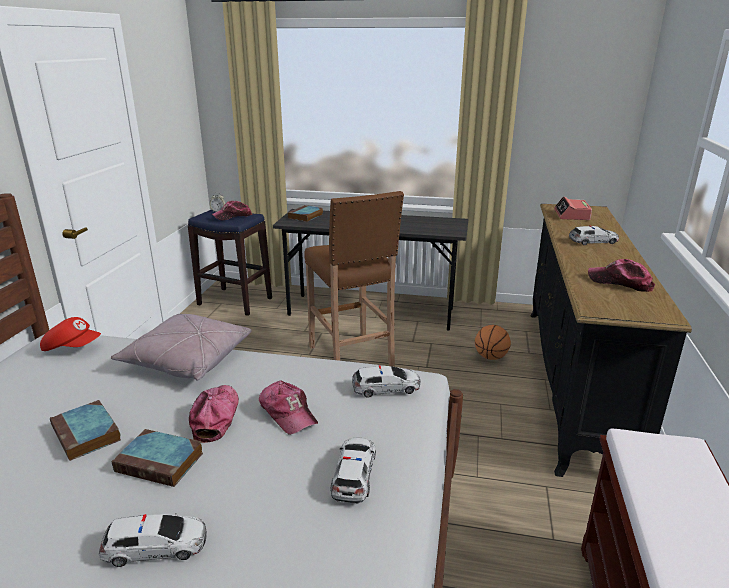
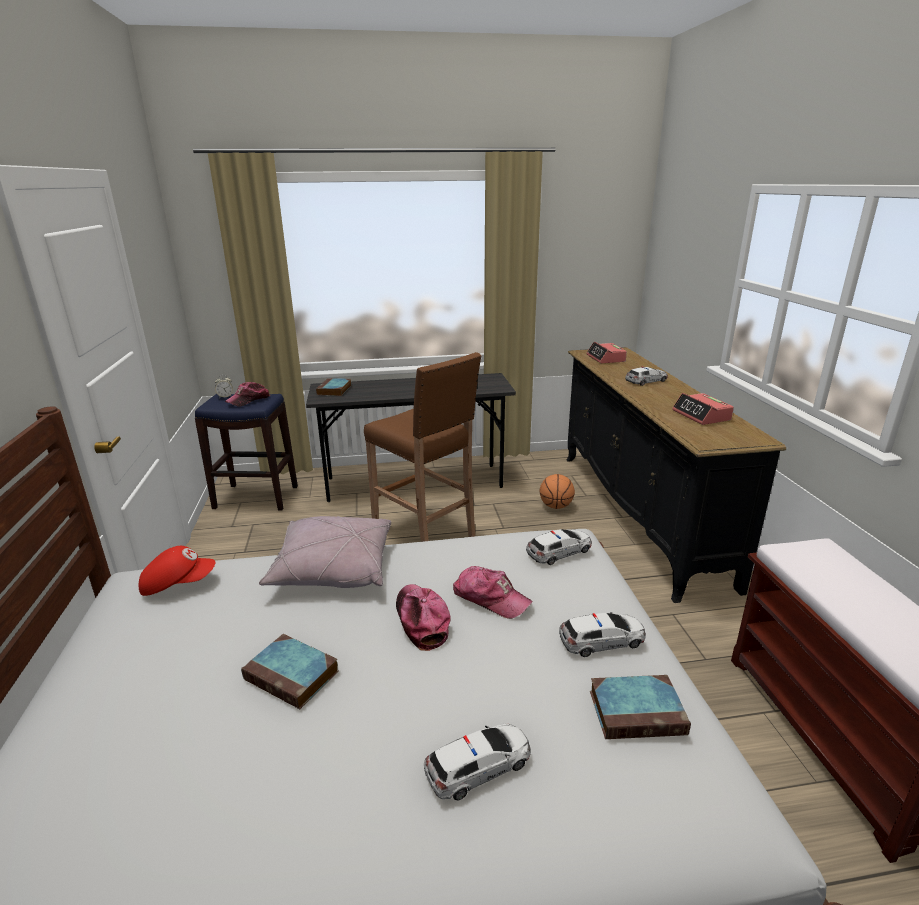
camera: 20 degrees left, 0 degrees up
(161, 462) = (406, 681): book -> book (638, 711)
(354, 474) = (602, 640): toy car -> toy car turned 90 degrees clockwise
(620, 282) = (701, 415): cap -> alarm clock

